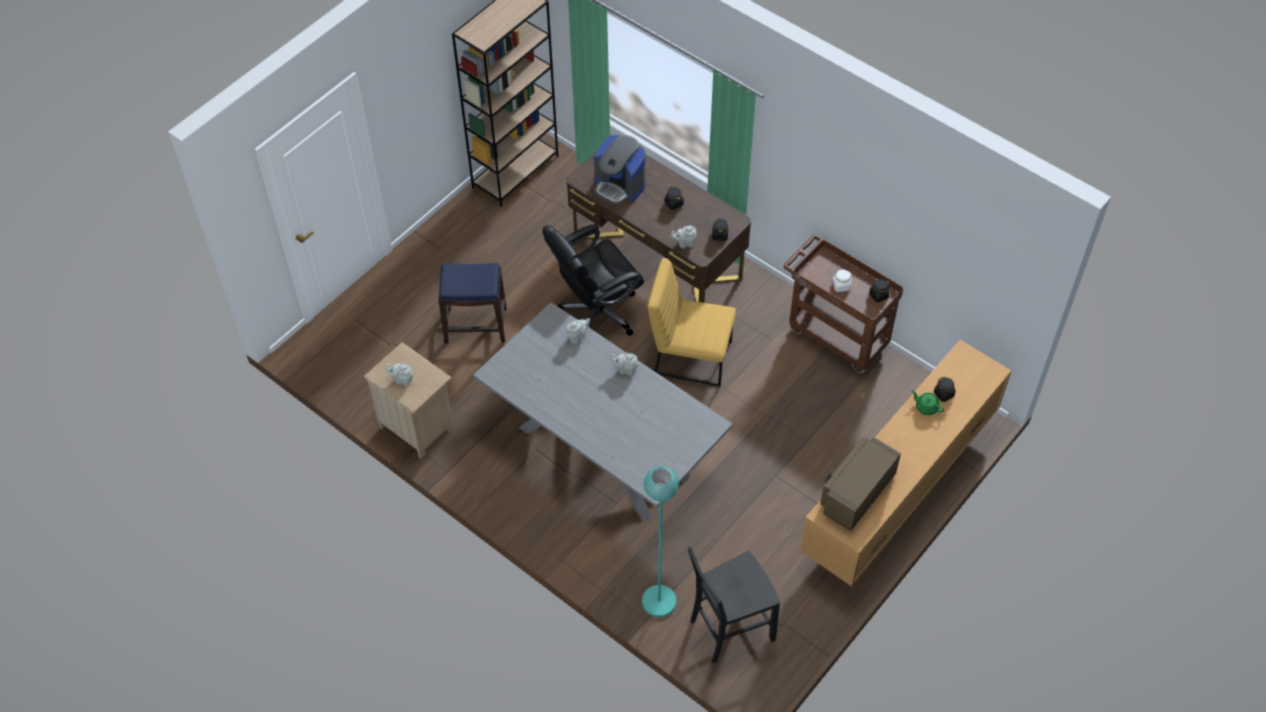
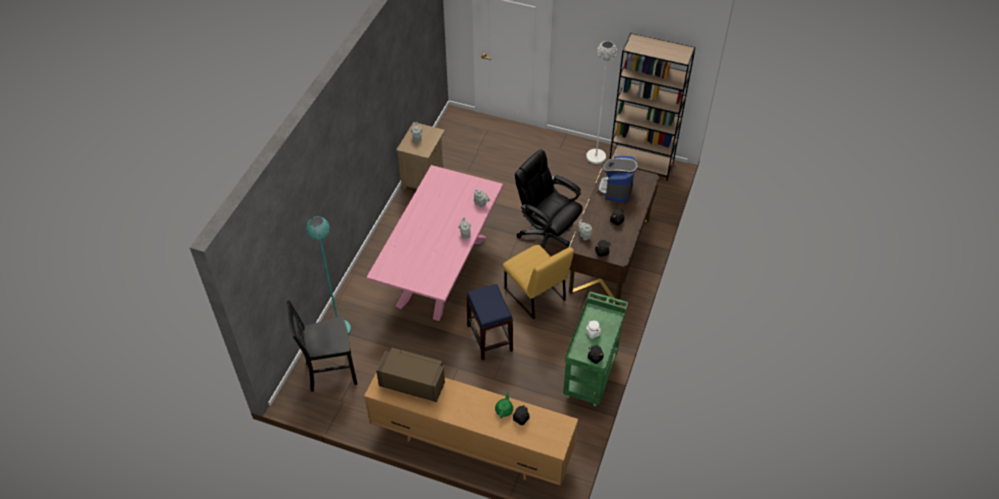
camera: 70 degrees right, 5 degrees down
(475, 326) = (508, 183): stool -> stool (489, 338)
(476, 214) = (596, 157): none -> white floor lamp
(604, 451) = (441, 271): grey dining table -> pink dining table
(690, 356) = (535, 295): yellow chair -> yellow chair turned 150 degrees clockwise
(729, 629) = (330, 372): black chair -> black chair turned 60 degrees counterclockwise
(833, 337) = (591, 373): brown cart -> green cart

